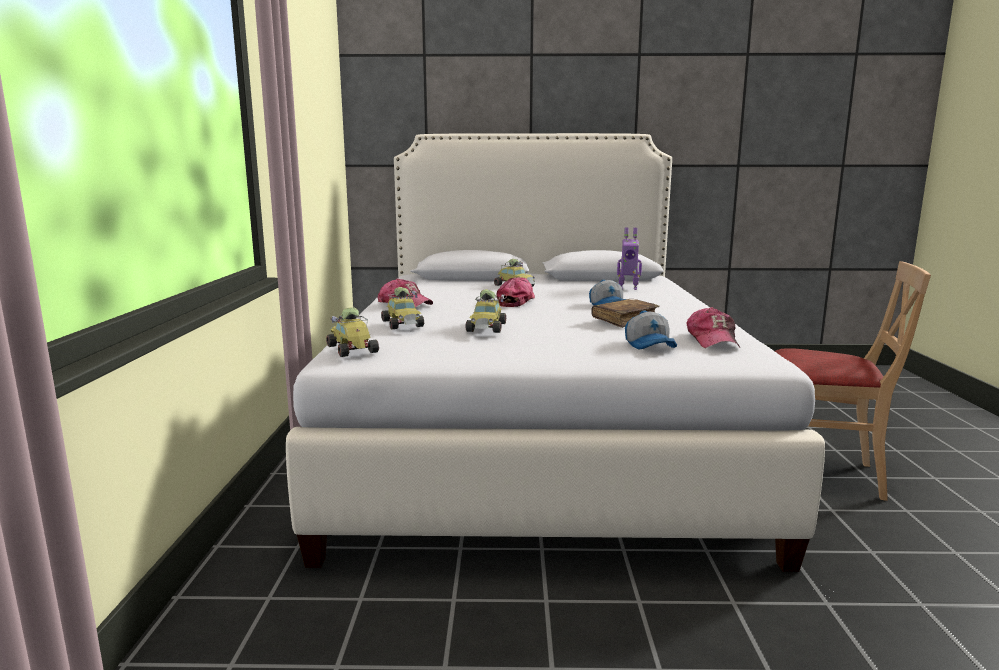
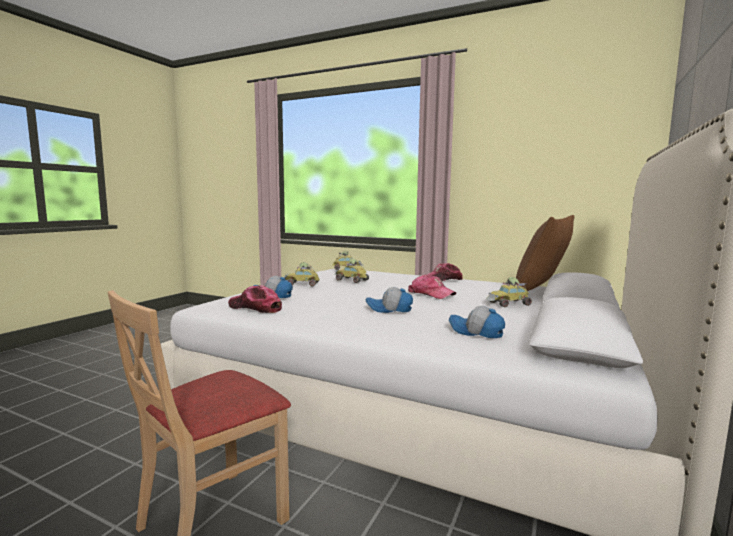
camera: 115 degrees right, 5 degrees down
(404, 324) = (382, 274): toy car -> toy car (302, 284)
(443, 282) = (541, 292): none -> brown pillow
(624, 320) = (336, 304): brown book -> none
(628, 288) = (476, 332): toy robot -> cap

